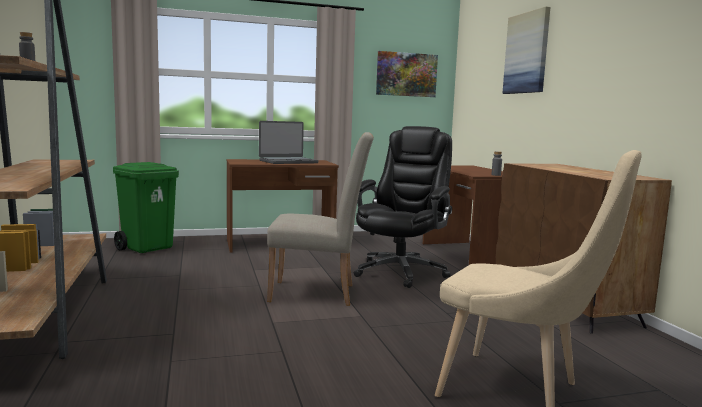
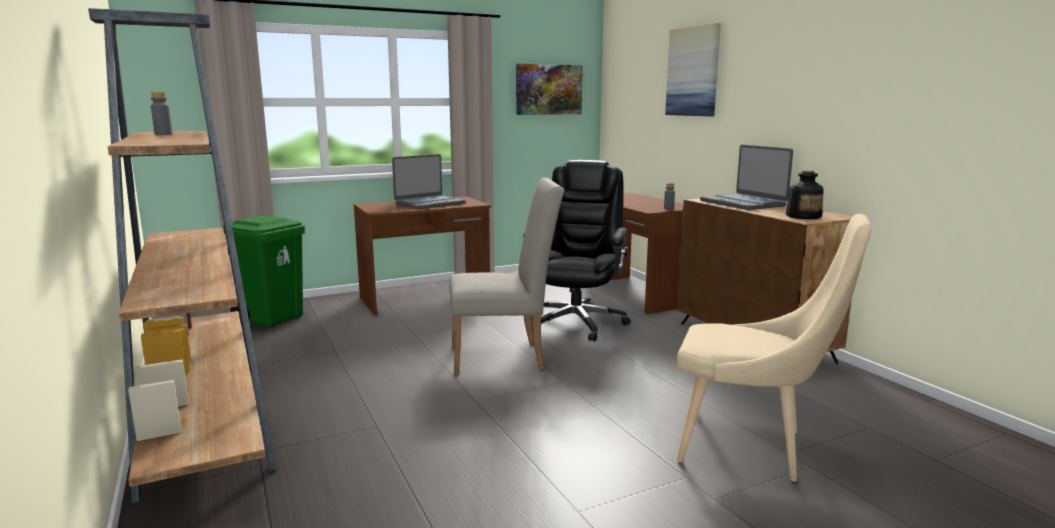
camera: 10 degrees left, 5 degrees up
(559, 167) = (743, 203): none -> laptop
(610, 176) = (803, 216): none -> bottle

